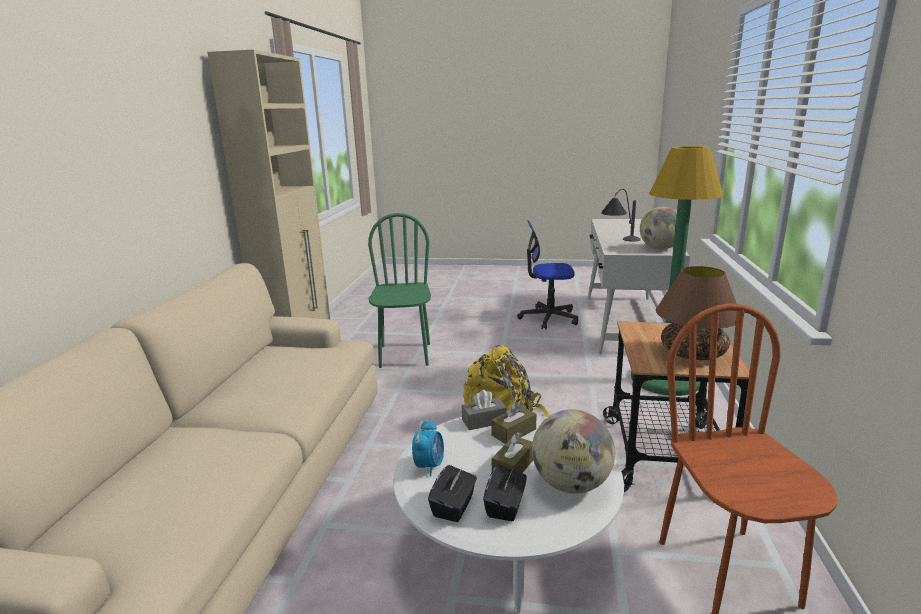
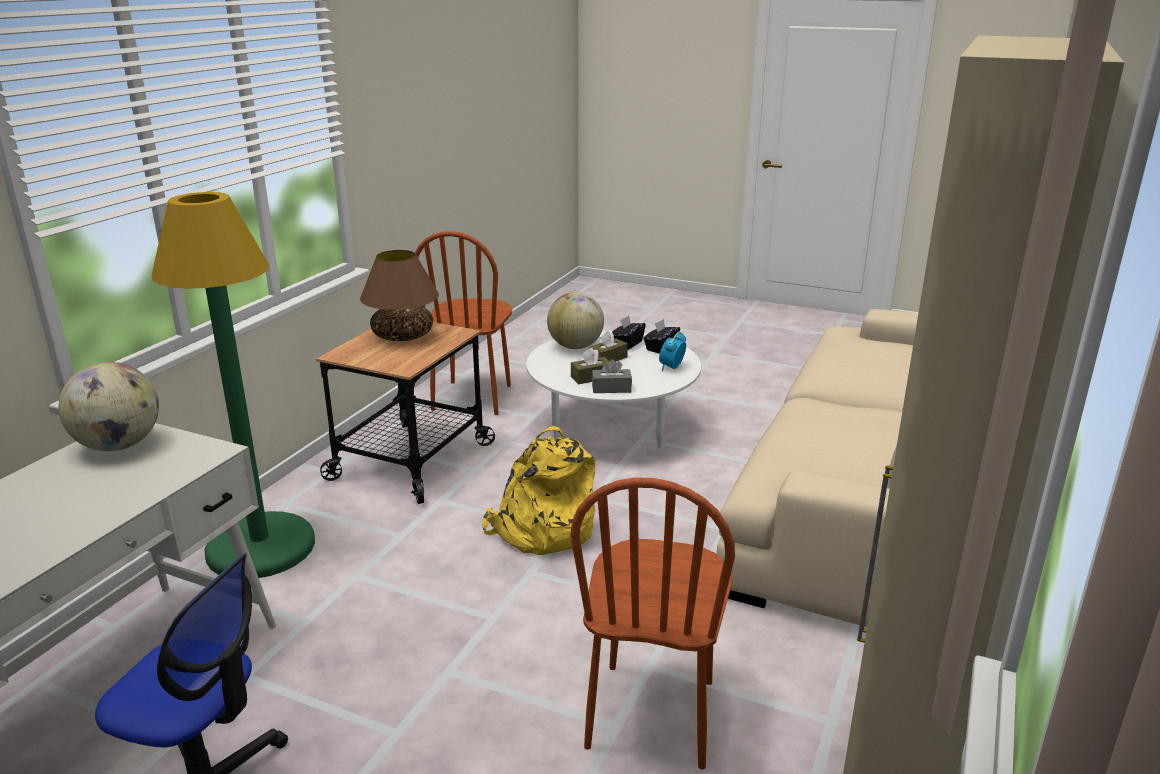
camera: 165 degrees left, 5 degrees up
(404, 355) = (652, 714): green chair -> brown chair
(619, 242) = (126, 490): table lamp -> none

